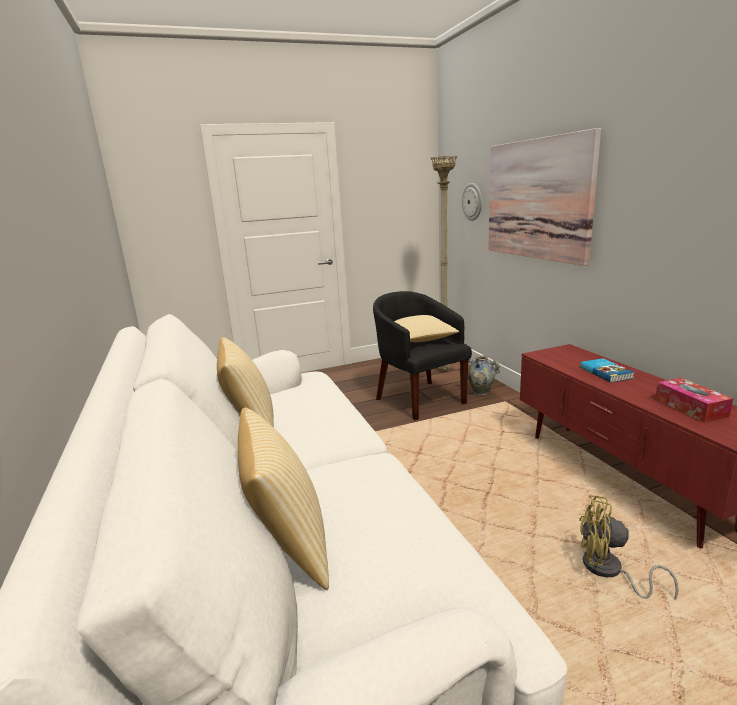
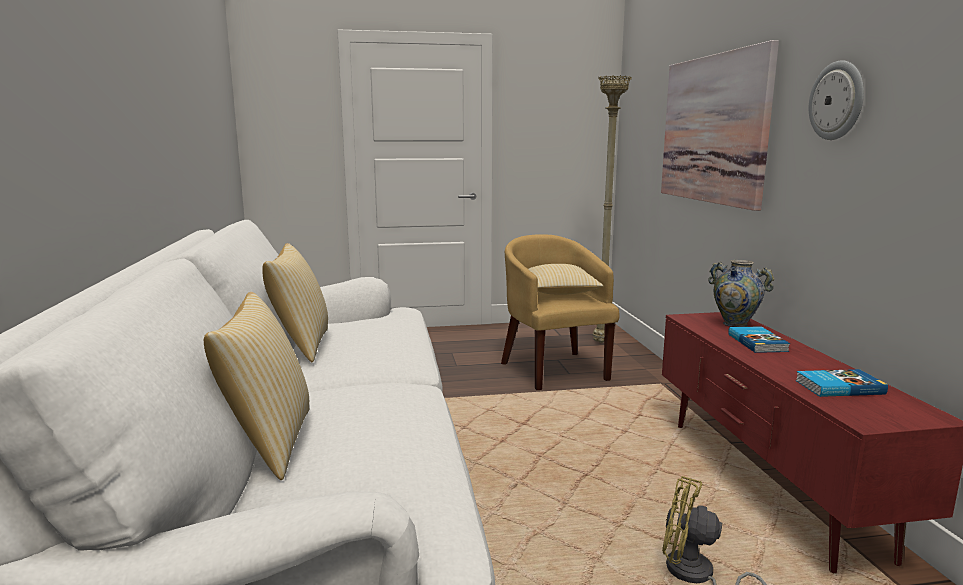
camera: 10 degrees right, 5 degrees down
(419, 399) = (553, 369): black armchair -> yellow armchair
(472, 202) = (650, 134): wall clock -> wall clock (837, 101)
(480, 392) = (634, 371): vase -> vase (735, 324)
(690, 407) = (838, 387): tissue box -> book

